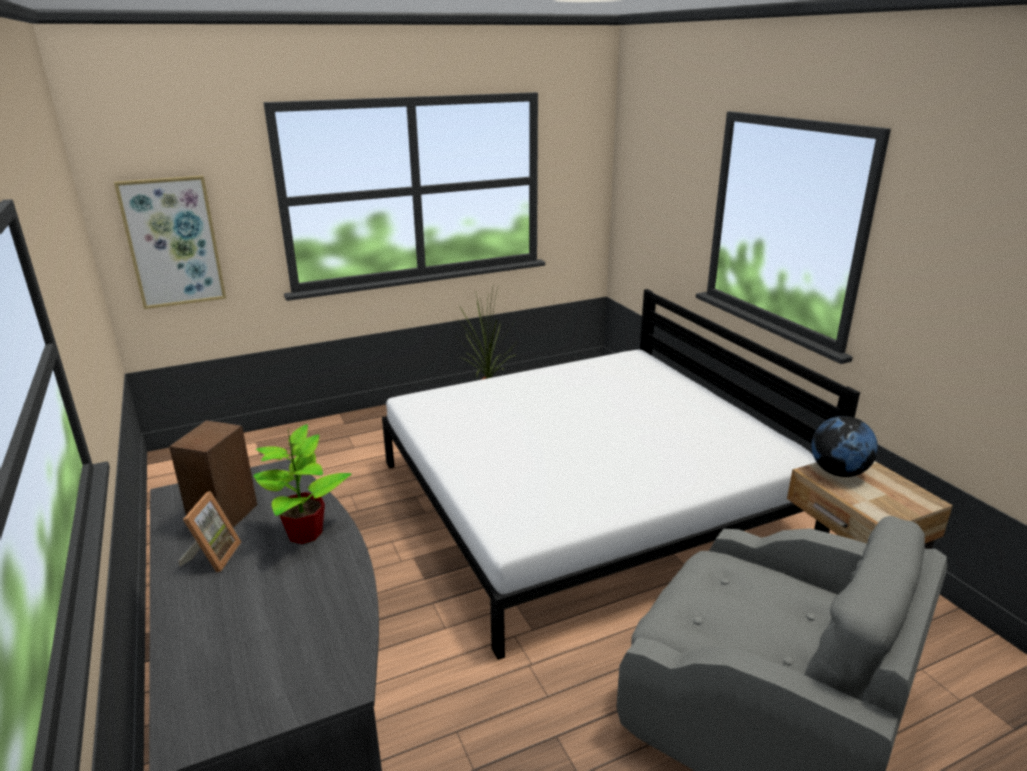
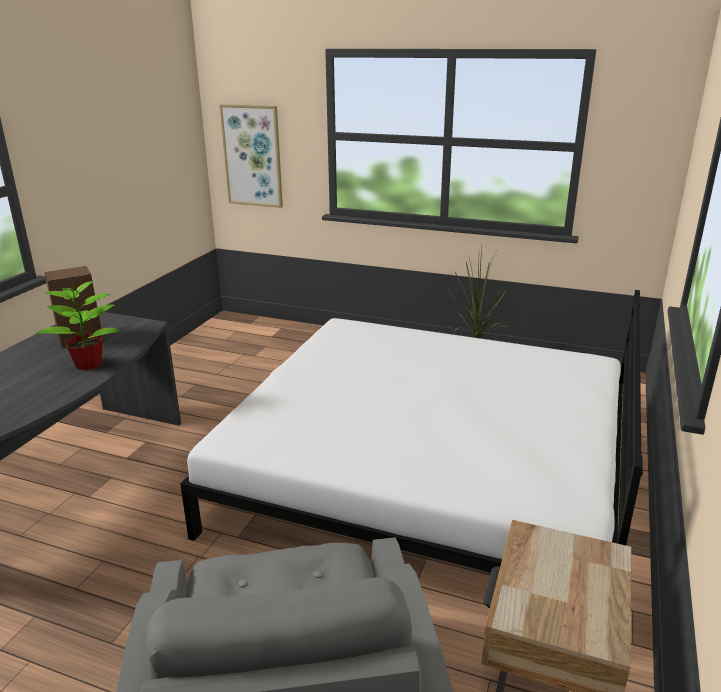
camera: 45 degrees right, 0 degrees up
(213, 556) = (37, 354): picture frame -> none
(838, 472) = (557, 550): globe -> none

